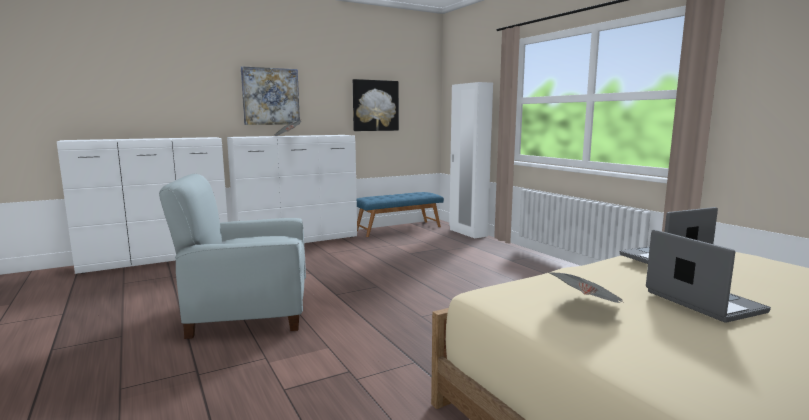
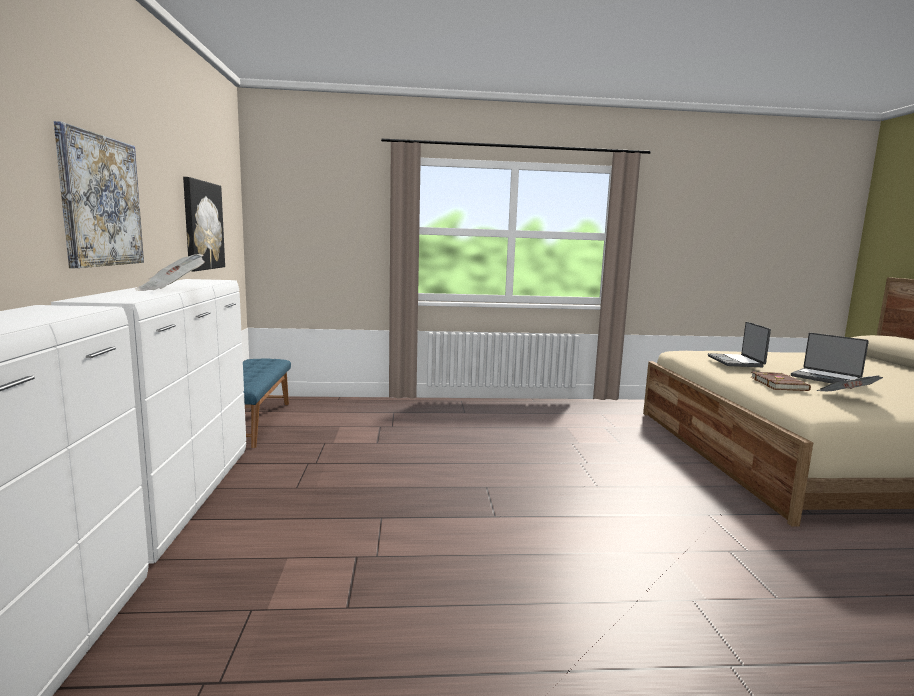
camera: 65 degrees left, 0 degrees up
(247, 312) = (520, 595): grey armchair -> none
(467, 233) = (339, 401): white wardrobe -> none
(587, 278) = (779, 384): none -> brown book
(702, 302) = (826, 378): laptop -> laptop turned 135 degrees counterclockwise

